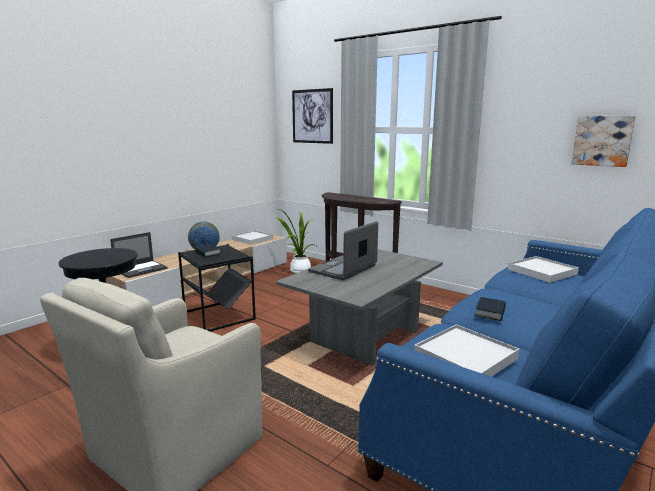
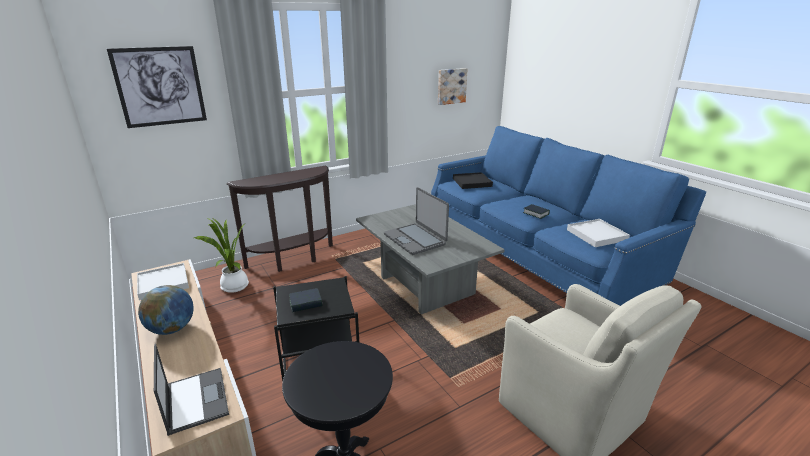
camera: 70 degrees left, 10 degrees up
(542, 272) = (472, 182): white tray -> black tray

